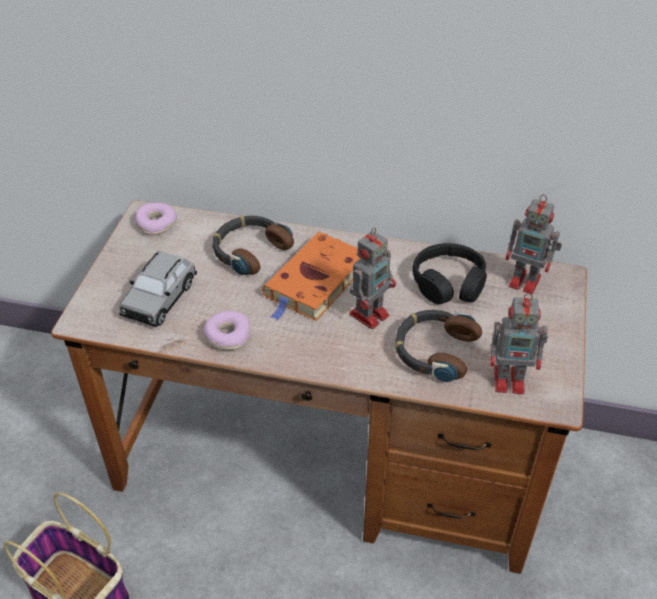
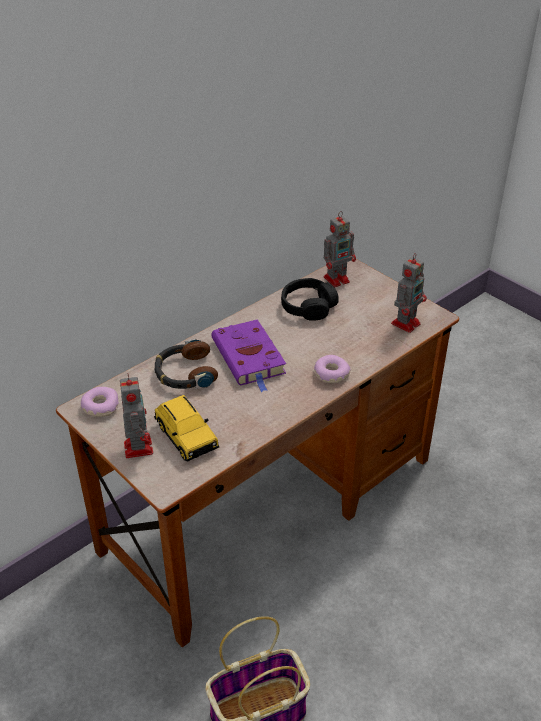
camera: 55 degrees left, 5 degrees down
(160, 298) = (186, 437): grey toy car -> yellow toy car
(227, 336) = (259, 418): donut -> donut (331, 374)
(315, 282) = (249, 358): orange book -> purple book
(370, 313) = (302, 348): toy robot -> toy robot (138, 446)
(434, 350) = (357, 338): headphones -> none

